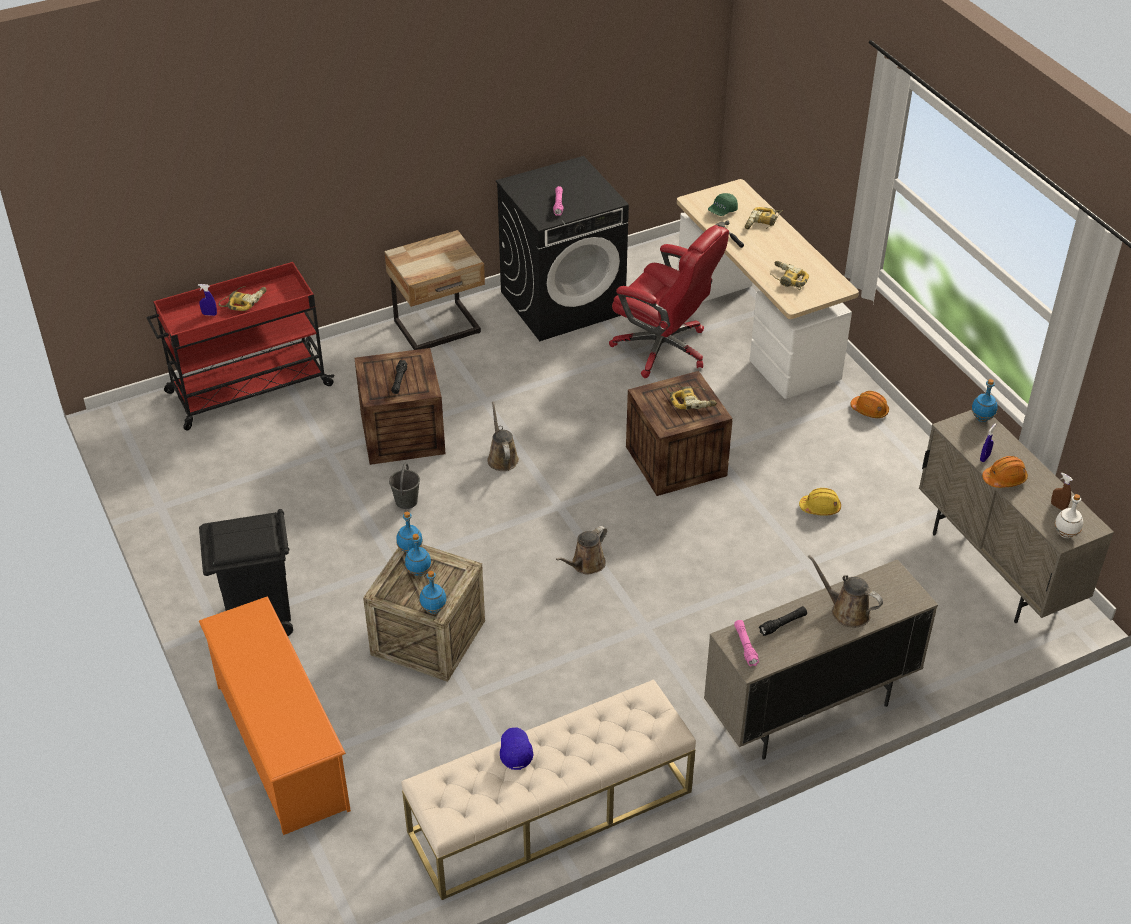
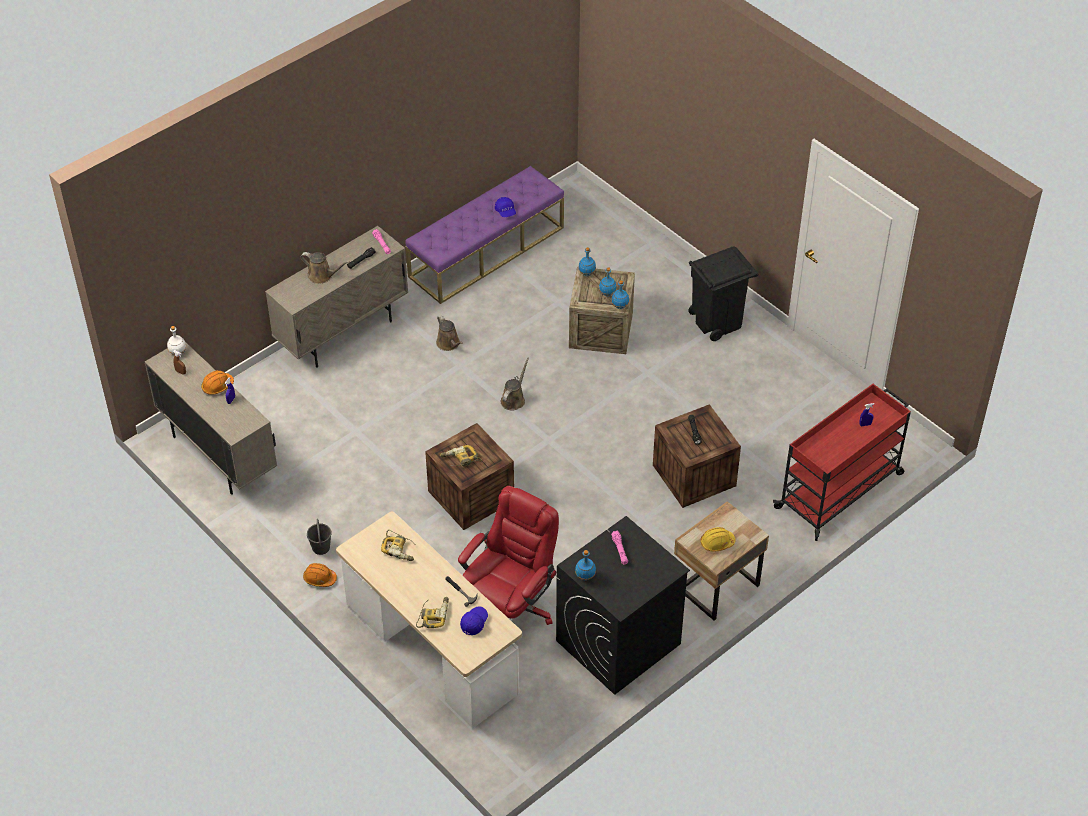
camera: 165 degrees right, 5 degrees up
(244, 301) = (846, 442): power drill -> none
(281, 745) = (658, 254): orange shoe rack -> none
(406, 501) = (662, 420): grey bucket -> grey bucket (321, 547)
(502, 458) = (607, 470): brown watering can -> brown watering can (449, 344)
(550, 812) = (486, 252): beige bench -> purple bench
(663, 349) = (510, 607): red office chair -> red office chair turned 105 degrees clockwise
(722, 211) = (474, 623): green cap -> blue cap
(820, 508) = (351, 478): yellow hard hat -> yellow hard hat (717, 543)
(982, 418) = (232, 433): blue bottle -> blue bottle (585, 576)

